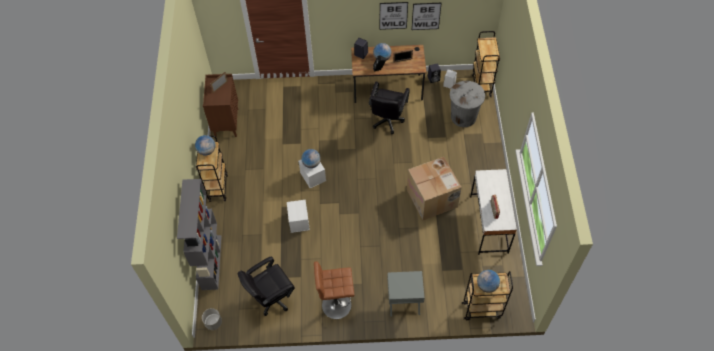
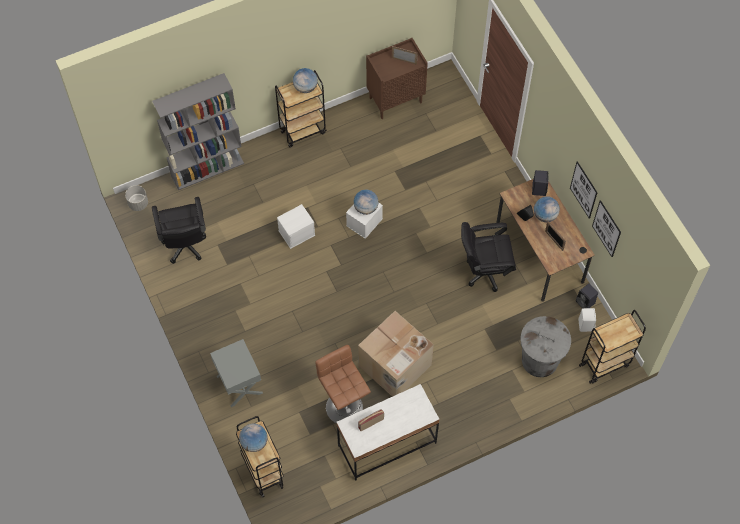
camera: 65 degrees right, 5 degrees up
(271, 301) = (186, 248): black office chair -> black office chair turned 135 degrees counterclockwise
(336, 305) = (207, 314): brown stool -> brown stool (344, 407)

